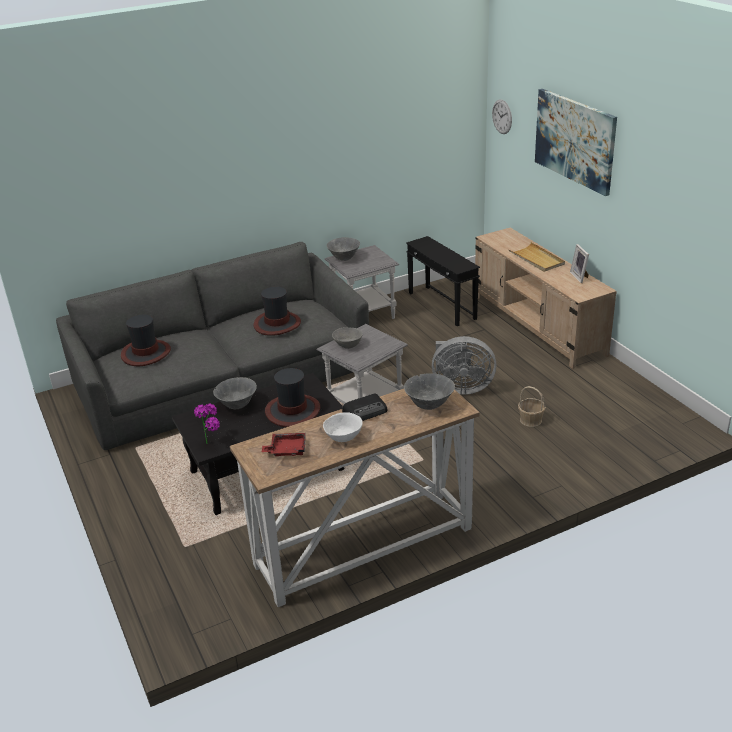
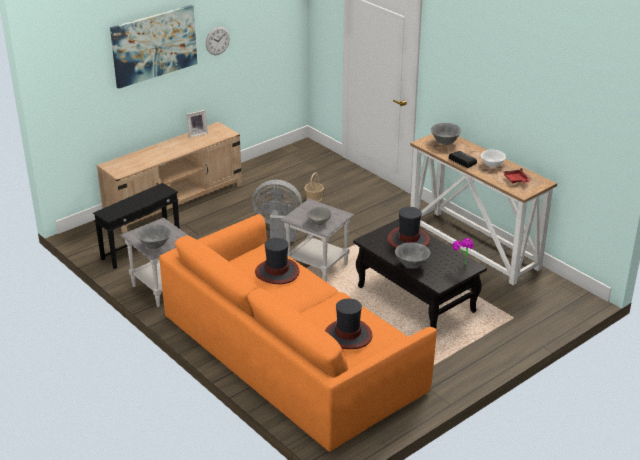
camera: 105 degrees left, 0 degrees up
(222, 378) = (291, 352): grey sofa -> orange sofa
(461, 387) = (278, 228): grey fan -> grey fan turned 75 degrees counterclockwise
(502, 116) = (61, 80): wall clock -> wall clock (217, 40)
(537, 259) = (165, 150): beige tray -> none

